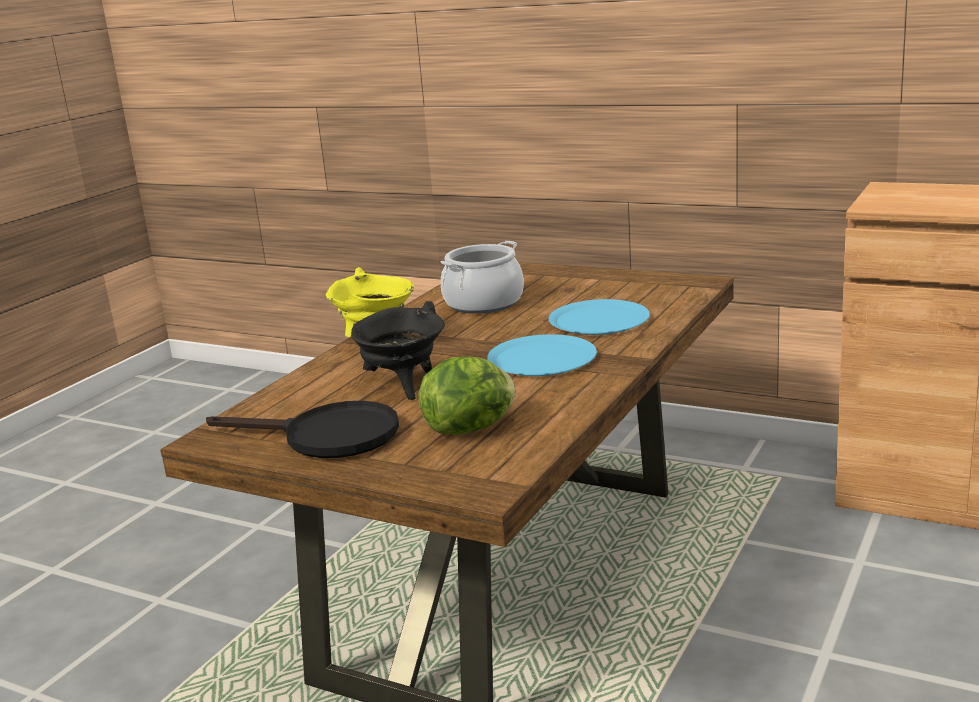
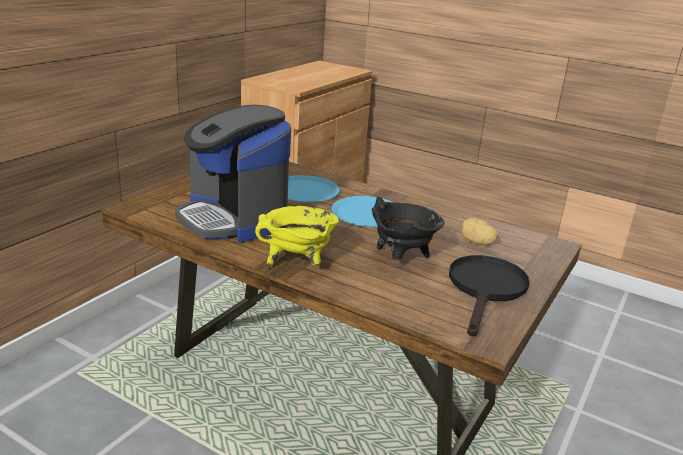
camera: 90 degrees left, 5 degrees up
(471, 428) = (476, 243): lettuce -> potato
(484, 303) = (234, 219): cooking pot -> coffee machine

